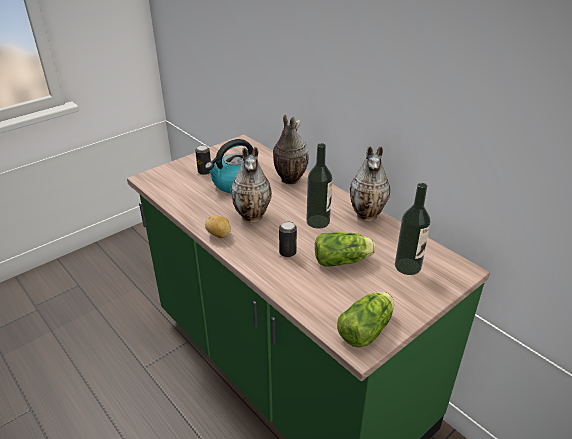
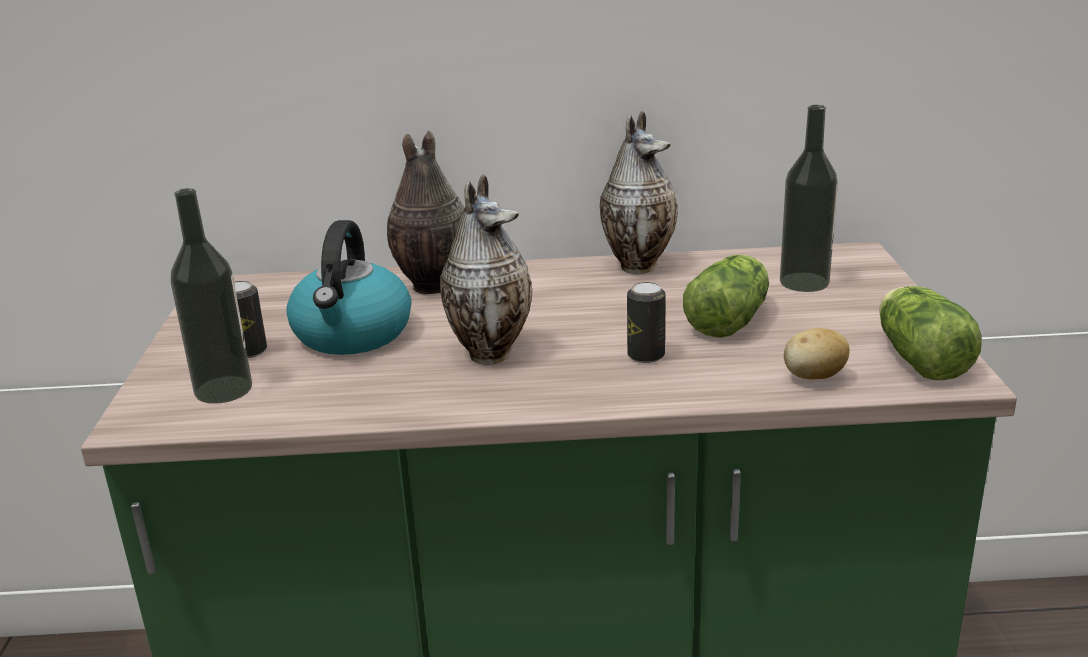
camera: 50 degrees left, 10 degrees down
(219, 235) = (497, 401): potato -> potato (814, 377)
(318, 221) = (595, 304): bottle -> bottle (223, 389)

